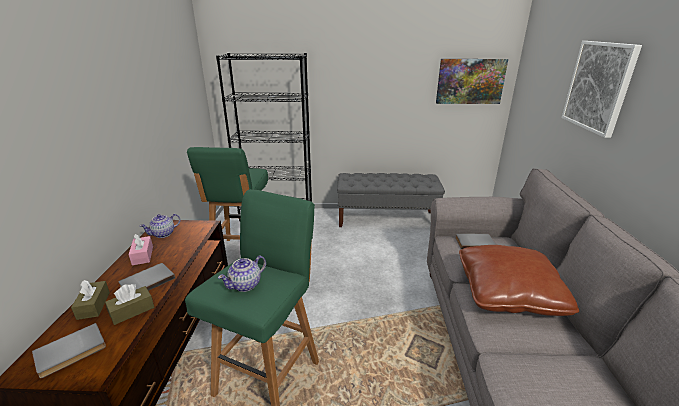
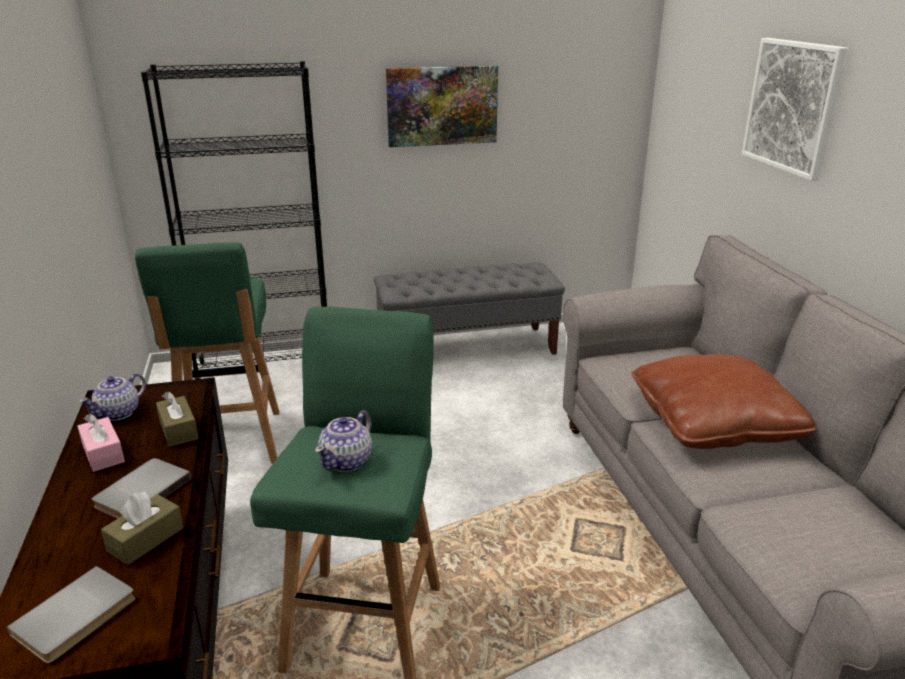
camera: 15 degrees left, 0 degrees up
(93, 305) = (66, 544): brown tissue box -> brown tissue box (178, 430)
(470, 81) = (584, 101): picture -> picture (442, 105)
(474, 242) = (643, 359): grey book -> none

